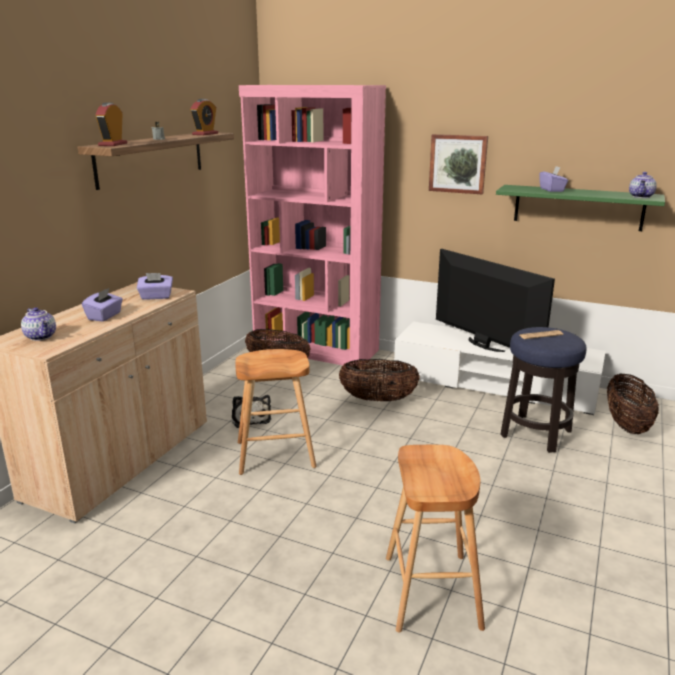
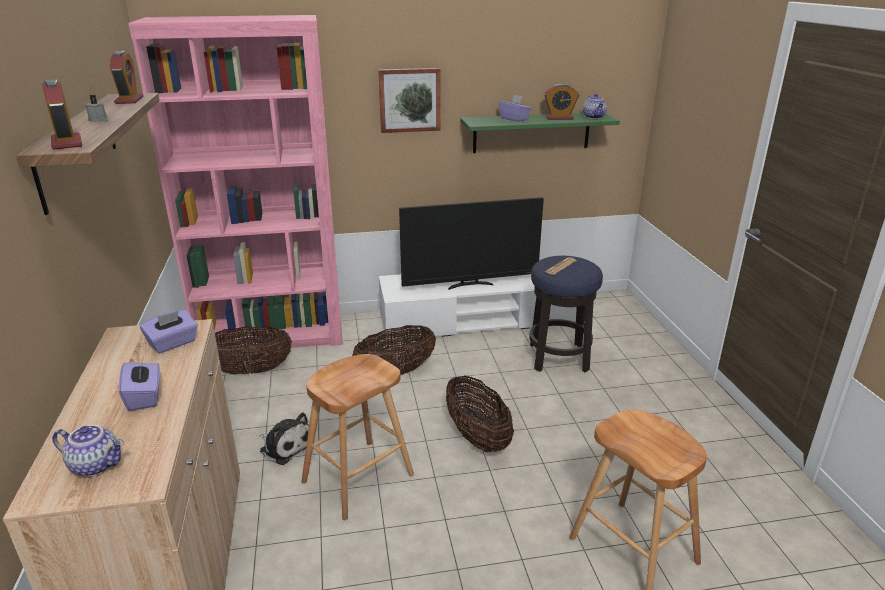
camera: 35 degrees left, 5 degrees up
(483, 345) = (470, 285): television -> television turned 150 degrees clockwise
(600, 193) = (559, 118): none -> alarm clock
(626, 425) = (610, 324): basket -> basket (477, 437)

